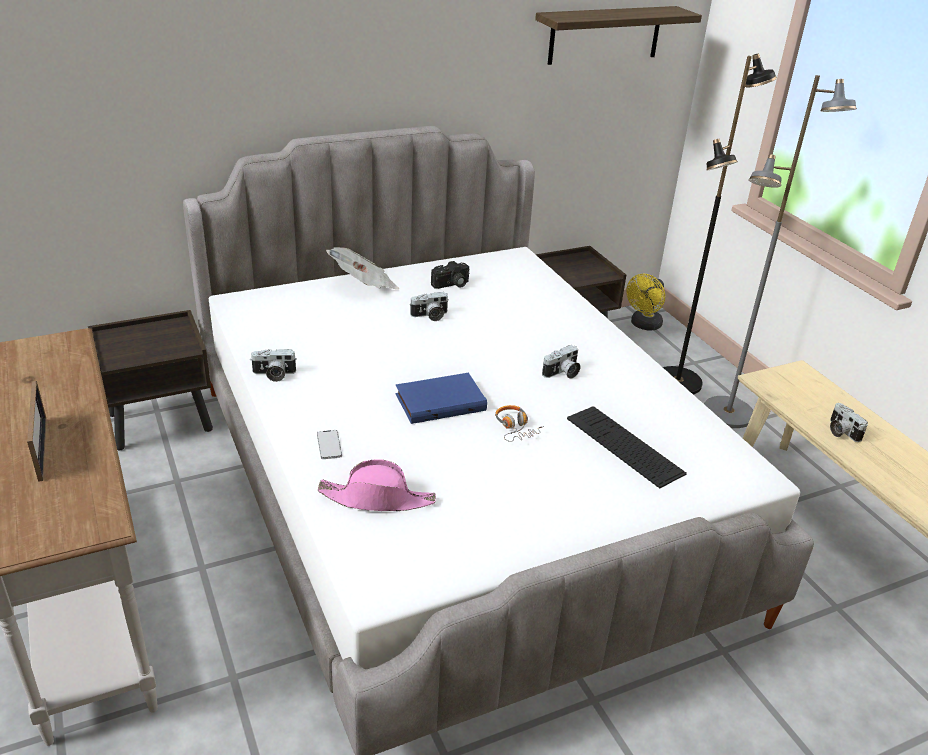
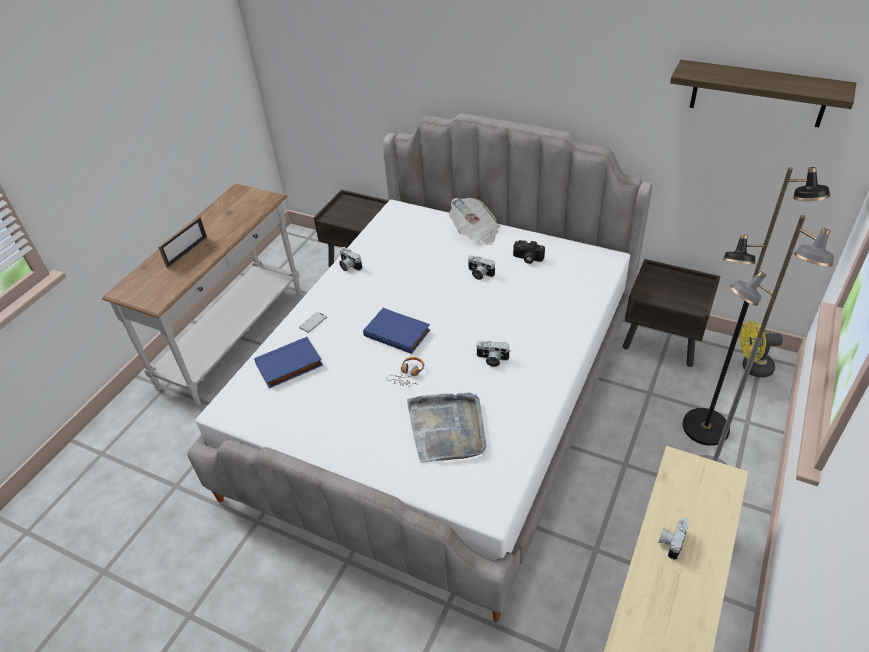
camera: 55 degrees right, 10 degrees up
(377, 499) = (289, 366): pink hat -> blue book
(624, 445) = (447, 428): keyboard -> grey tray

